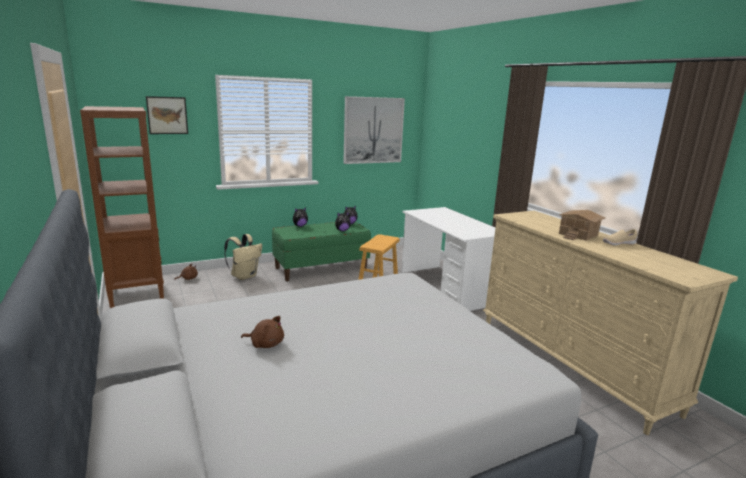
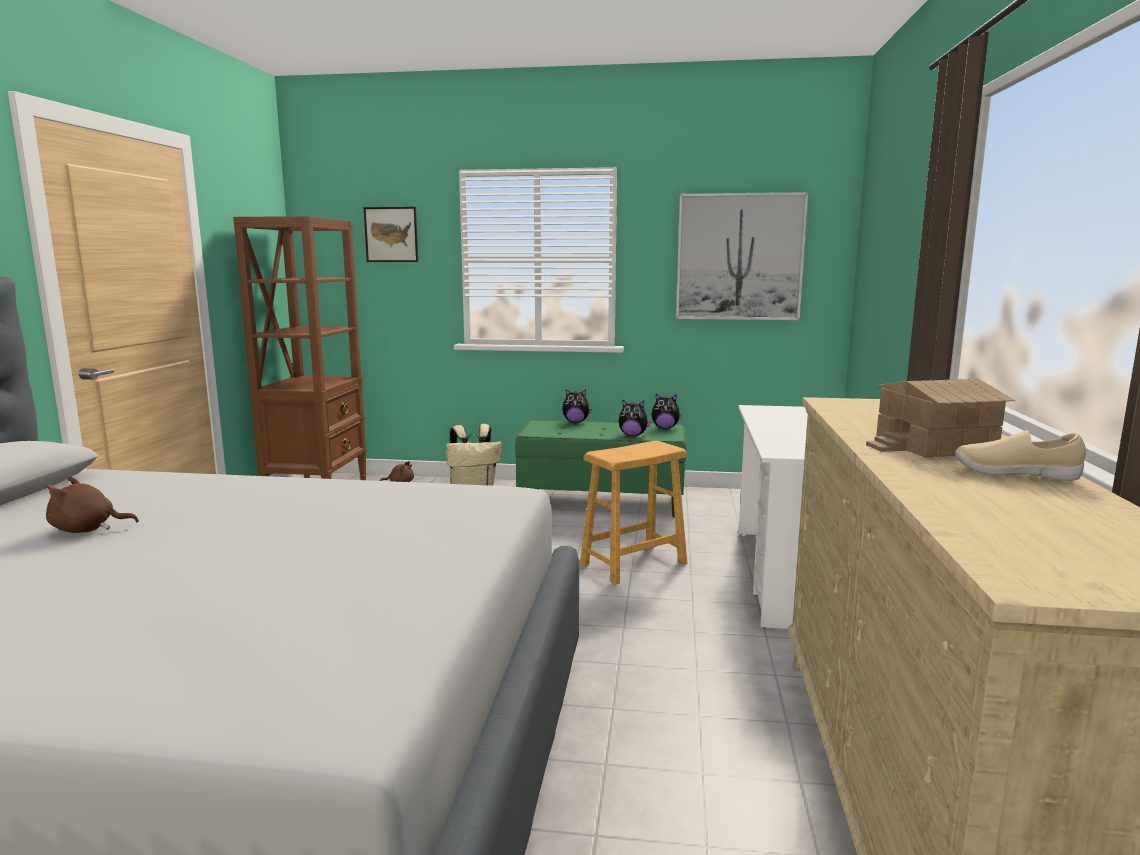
camera: 35 degrees right, 5 degrees down
(265, 344) = (87, 530): brown plush toy -> brown plush toy turned 120 degrees clockwise

